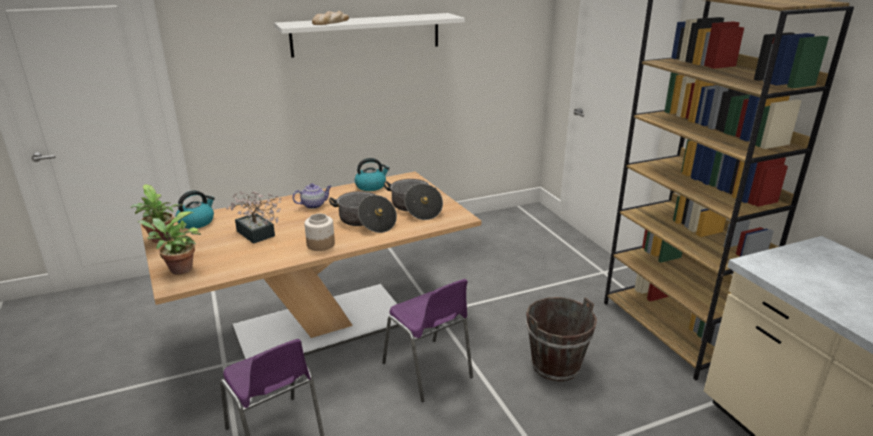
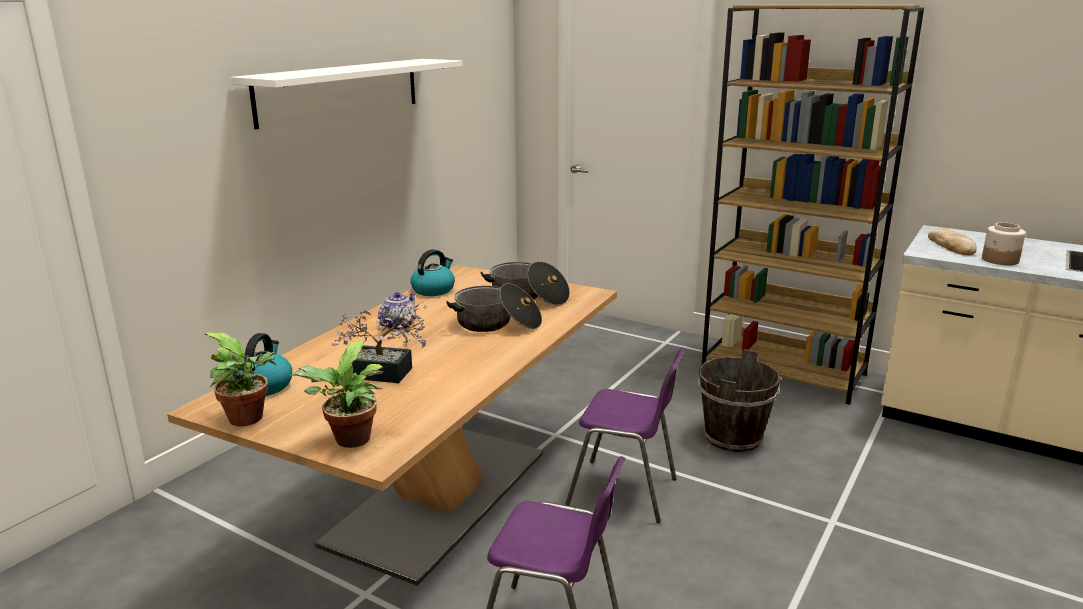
camera: 35 degrees left, 5 degrees down
(320, 244) = (488, 359): jar -> jar (1000, 260)
(330, 22) = (316, 71): bread -> bread (952, 246)

